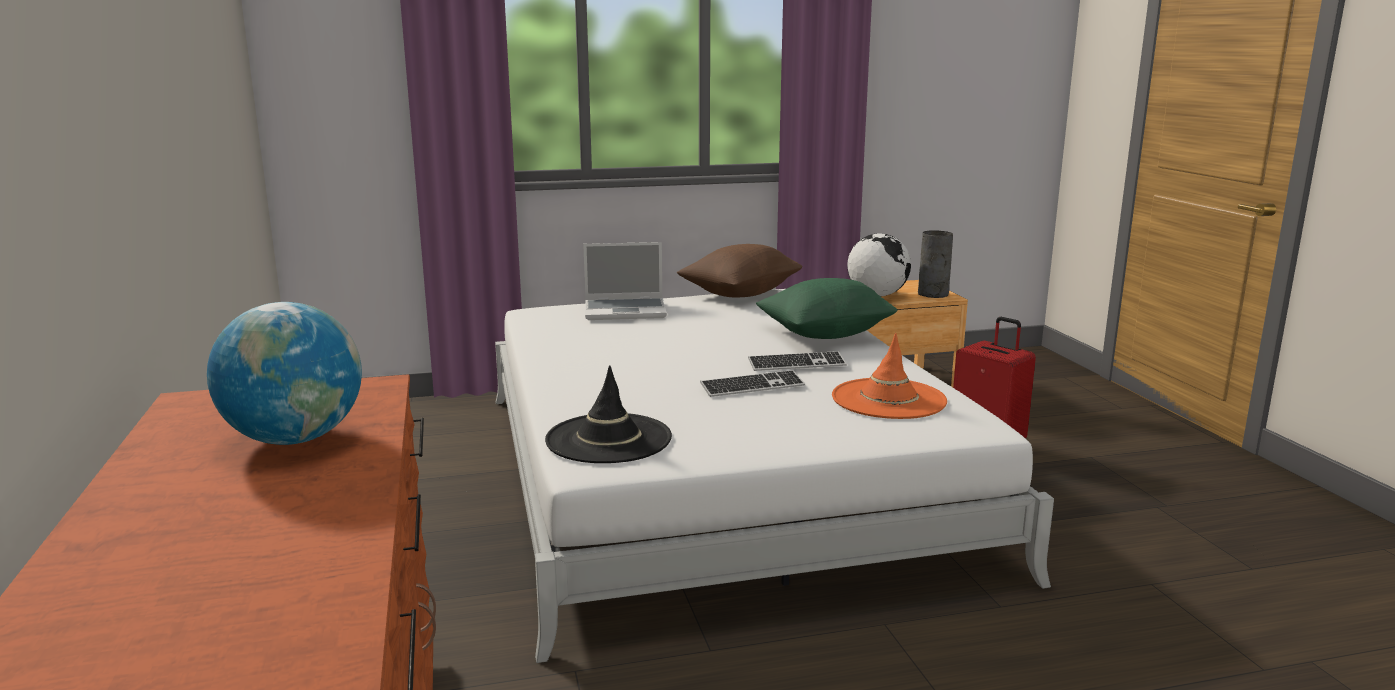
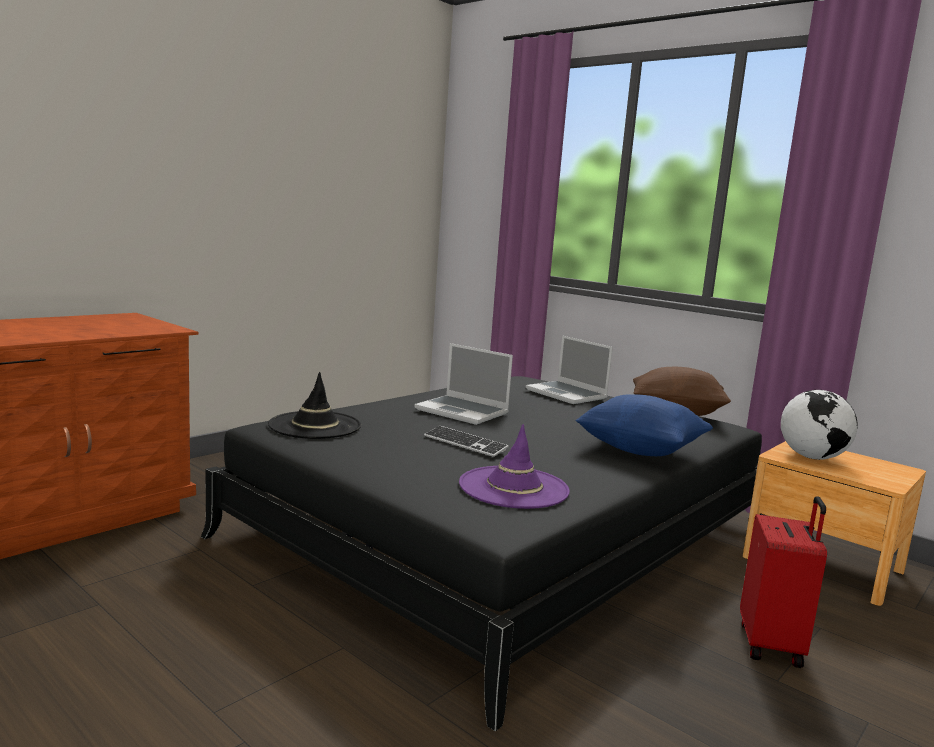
camera: 55 degrees right, 5 degrees down
(295, 439) = (81, 329): globe -> none
(644, 362) = (463, 412): none -> laptop
(716, 476) = (506, 531): white bed -> black bed
(797, 364) = (541, 449): keyboard -> none
(825, 335) = (640, 450): green pillow -> blue pillow
(888, 399) = (513, 488): orange hat -> purple hat
(932, 294) = (878, 477): grey vase -> none

